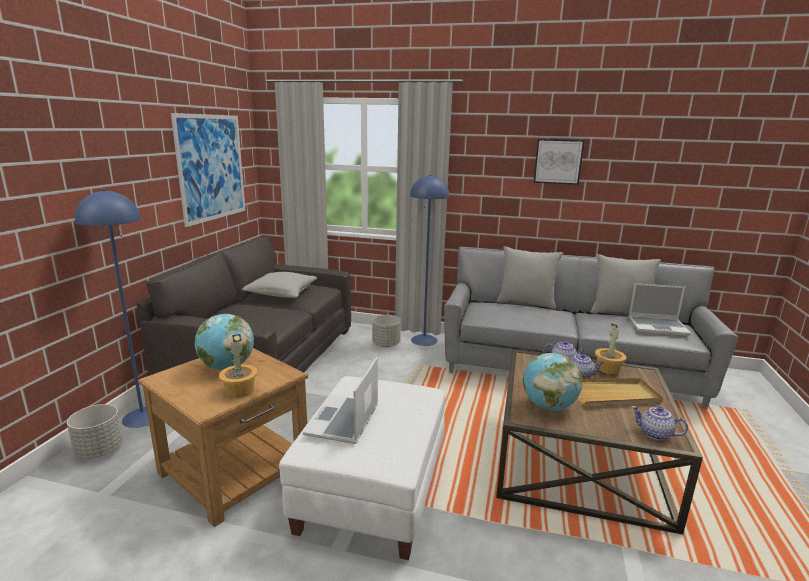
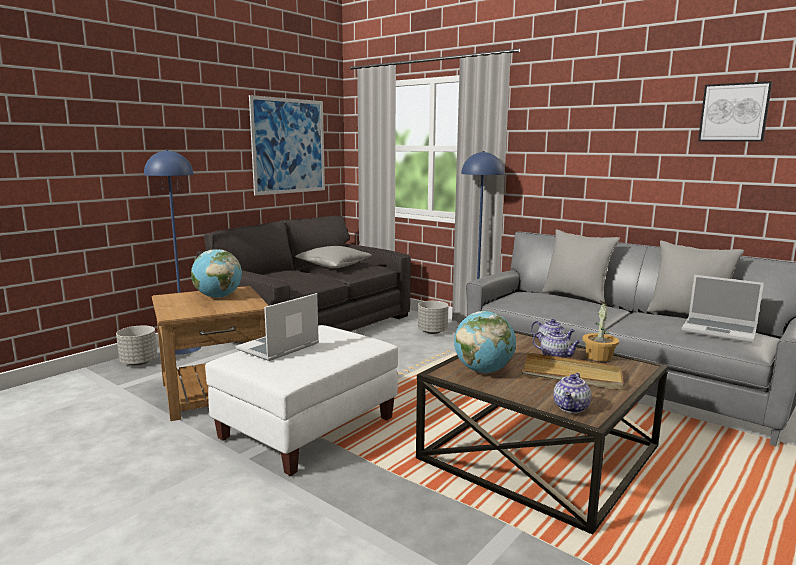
camera: 25 degrees right, 5 degrees down
(240, 390) = (208, 309): potted plant -> none
(558, 161) = (626, 133): picture -> picture (734, 112)
(654, 434) = (572, 408): teapot -> teapot turned 120 degrees counterclockwise

